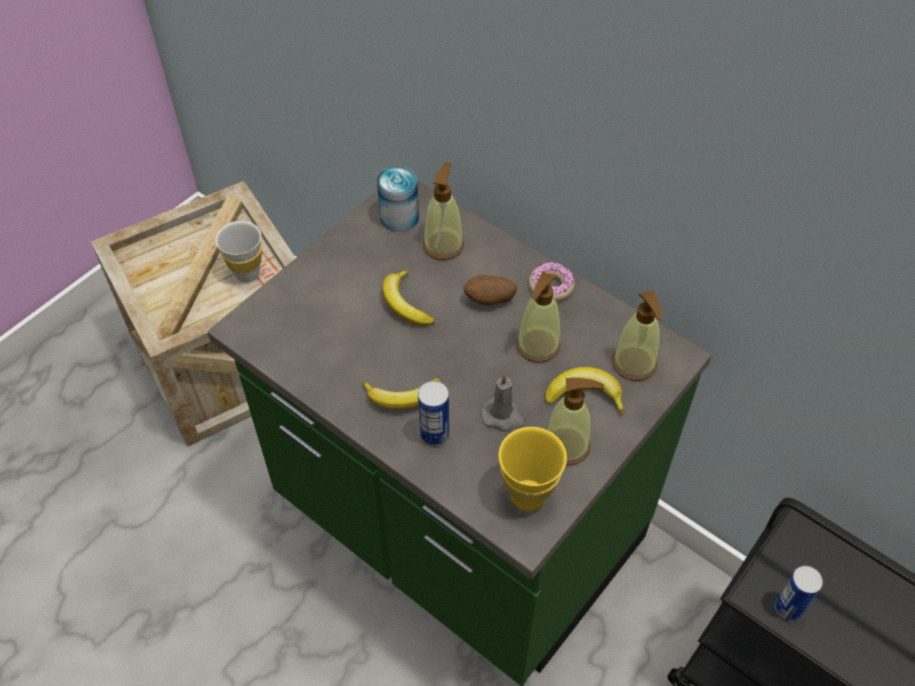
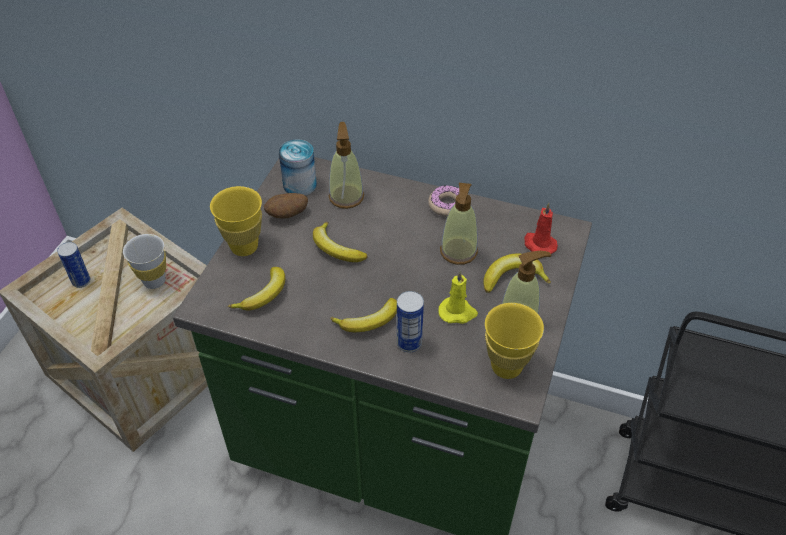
camera: 20 degrees left, 5 degrees down
(307, 335) = (264, 295): none -> banana
(310, 274) = (244, 247): none -> yellow cup
(489, 300) = (403, 228): potato -> potato (287, 215)
(504, 416) = (458, 312): grey candle -> yellow candle
(634, 364) = (539, 244): soap dispenser -> red candle
(788, 608) = (708, 404): can -> can (81, 281)

